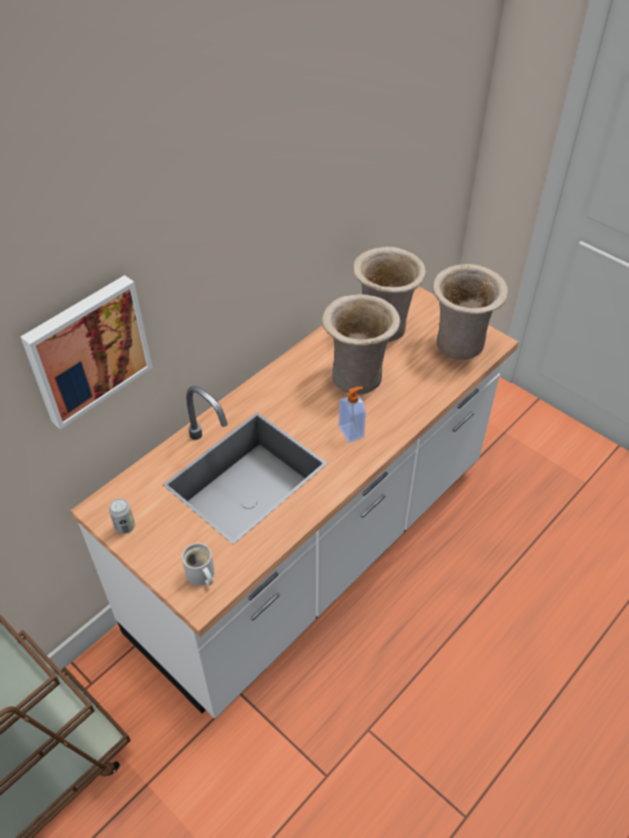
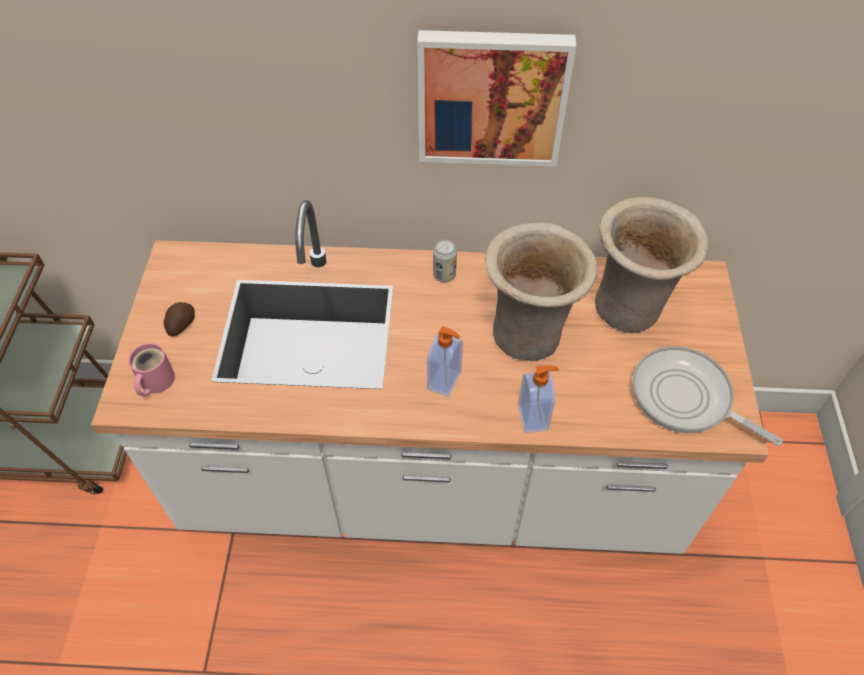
camera: 50 degrees right, 5 degrees up
(87, 349) = (190, 79): picture -> picture (491, 97)
(125, 526) = (166, 288): can -> can (444, 275)
(167, 535) = (181, 324): none -> potato
(200, 575) = (154, 382): white mug -> pink mug
(413, 411) = (534, 417): none -> soap dispenser
(460, 346) = (686, 398): beige vase -> frying pan

